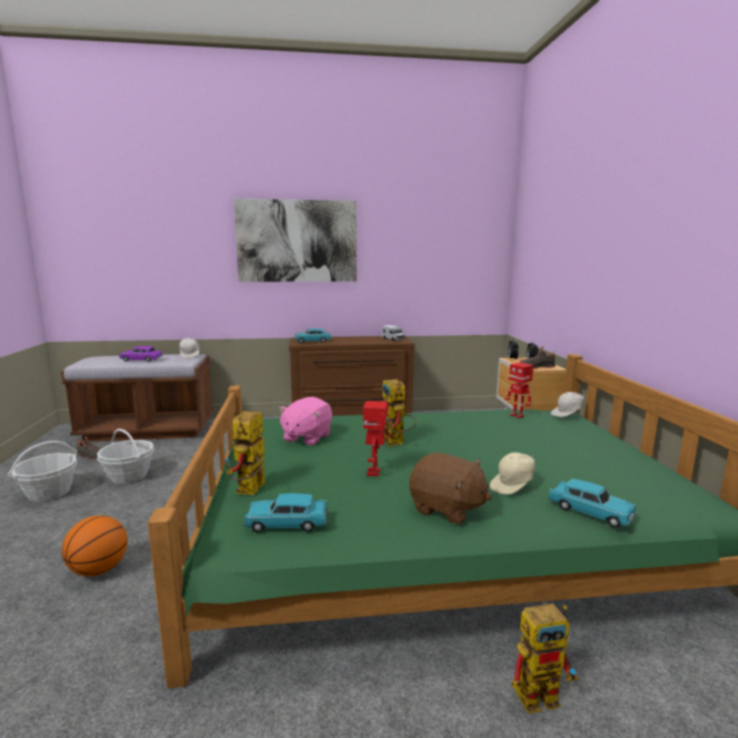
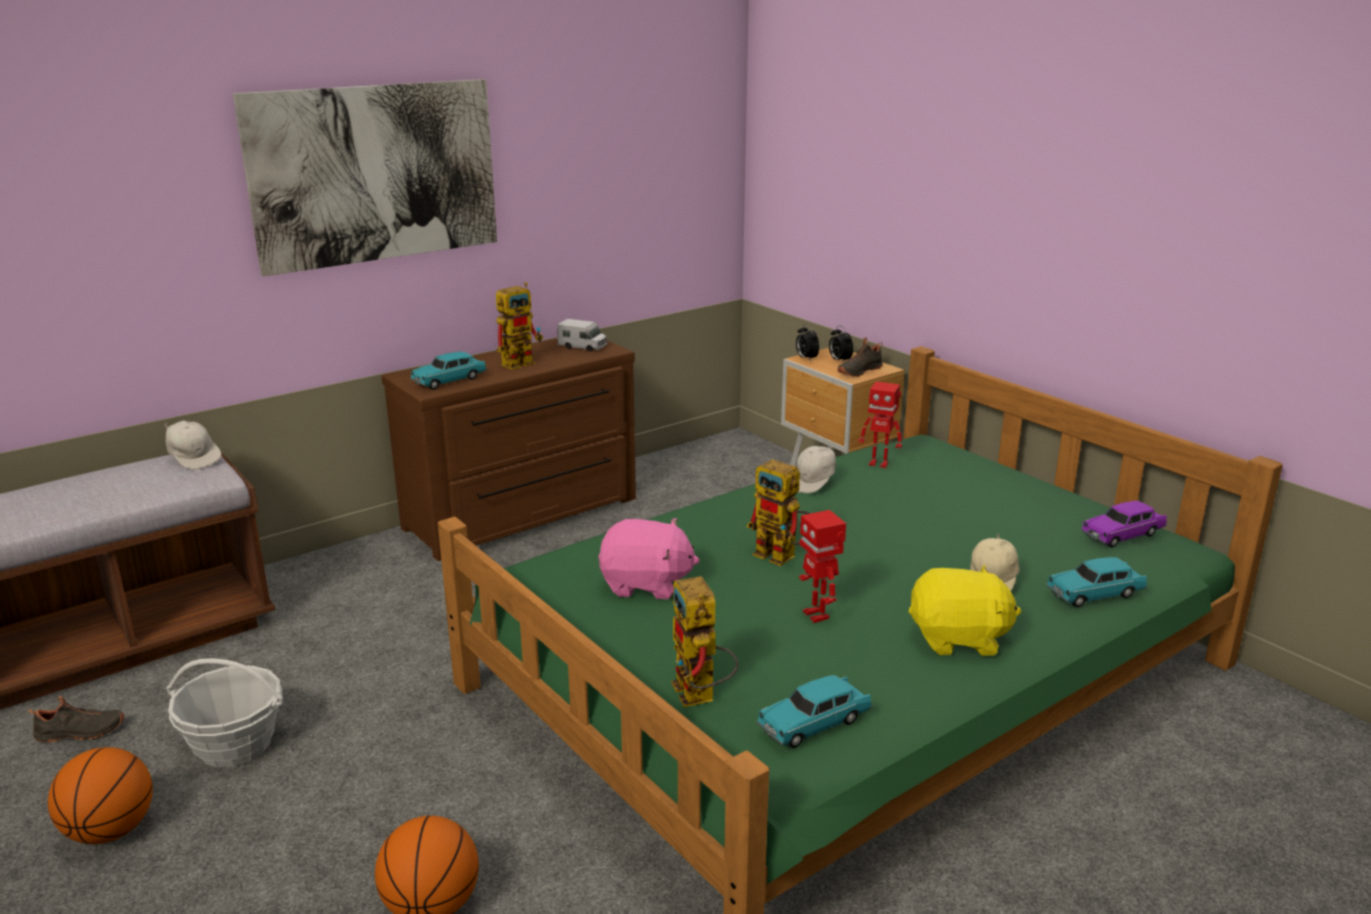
camera: 30 degrees left, 10 degrees up
(49, 492) = (110, 831): basket -> basketball
(141, 360) = (107, 496): purple toy car -> purple toy car (1122, 535)
(306, 438) = (646, 584): pink plush toy -> pink plush toy turned 75 degrees counterclockwise
(447, 509) = (958, 639): brown plush toy -> yellow plush toy
(543, 693) = (1107, 809): toy robot -> toy robot (522, 362)
(568, 414) = (934, 445): white cap -> white cap (814, 483)
(589, 512) = (1094, 594): turquoise toy car -> turquoise toy car turned 150 degrees clockwise

